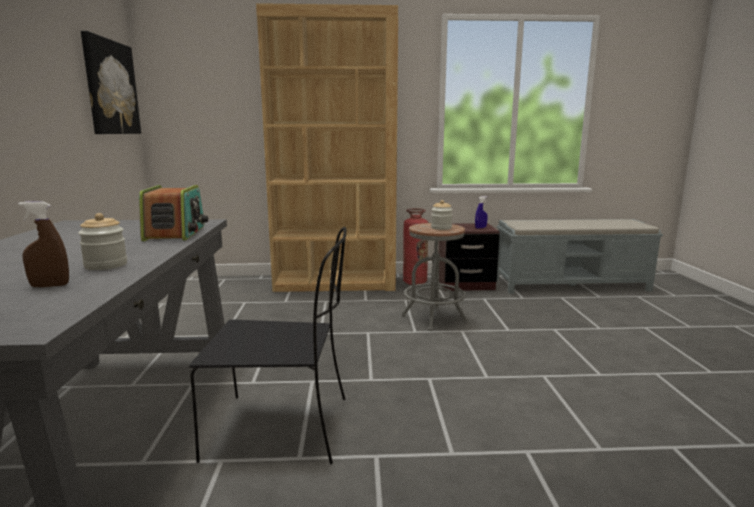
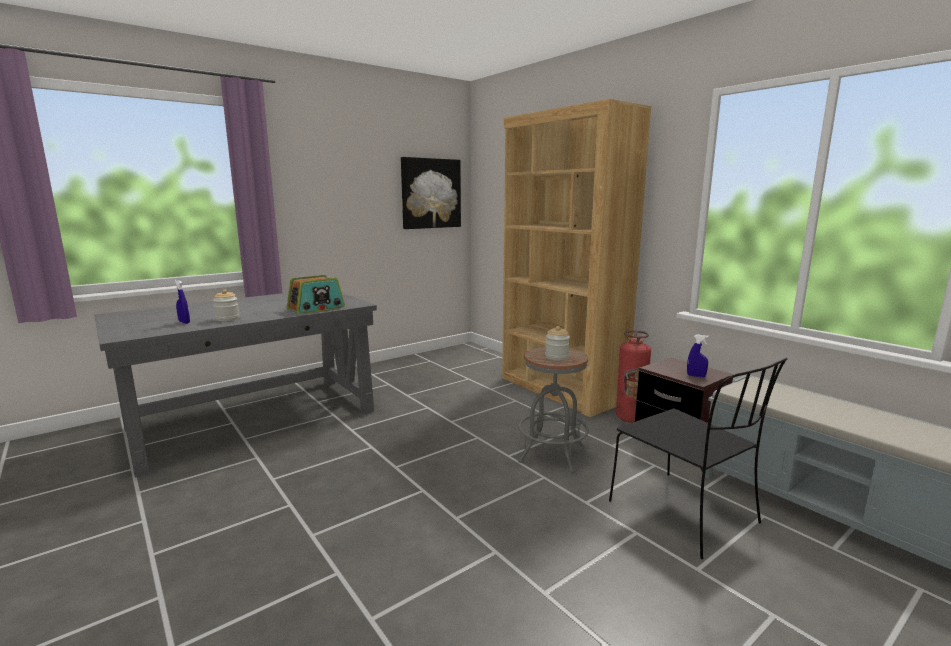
camera: 55 degrees right, 0 degrees up
(50, 285) = (184, 322): brown spray bottle -> blue spray bottle
(283, 428) = (302, 461): black chair -> black chair (685, 514)

